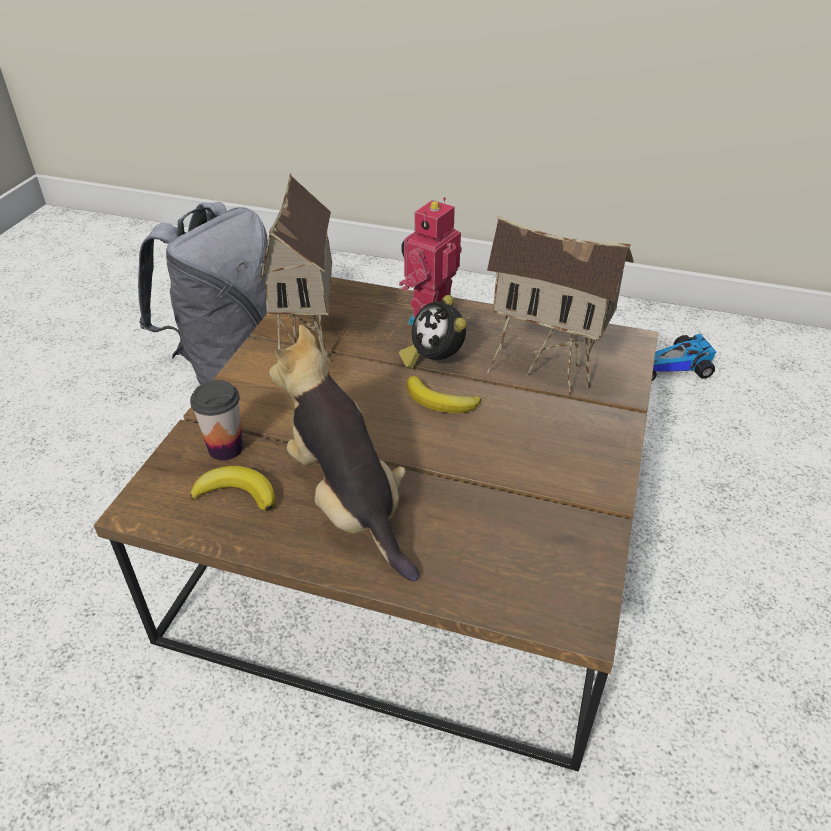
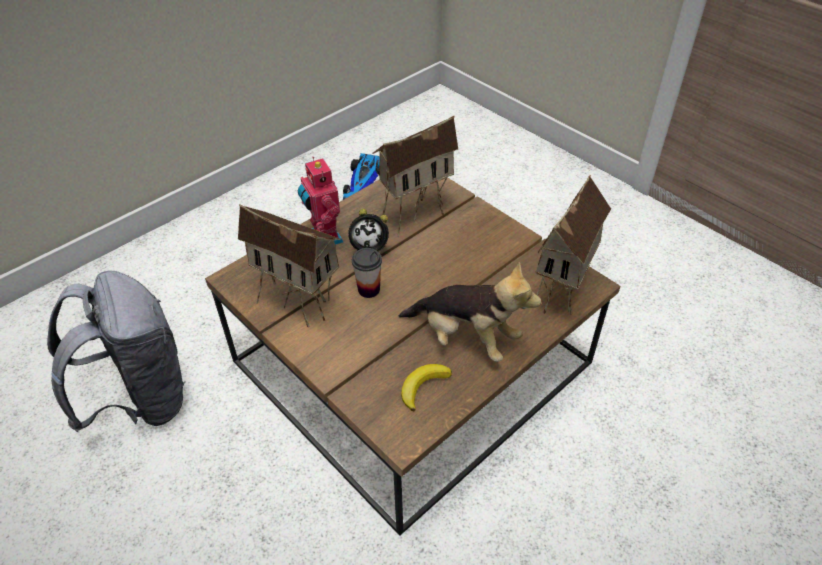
camera: 60 degrees left, 5 degrees up
(225, 448) = (377, 380): cup -> cup (369, 289)
(349, 504) = (466, 338): plush toy -> plush toy turned 150 degrees counterclockwise
(440, 401) = (408, 266): banana -> none
(525, 584) = (563, 293): none -> toy house

